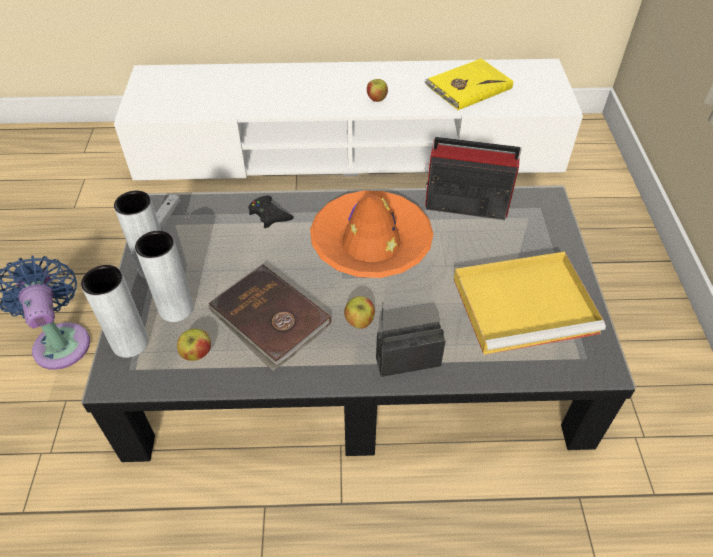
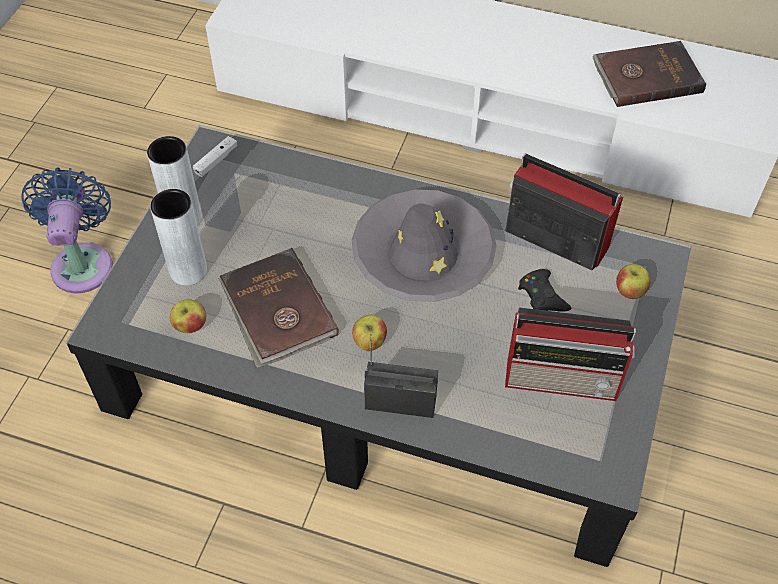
camera: 20 degrees right, 5 degrees up
(130, 343) = (131, 294): grey vase -> none
(269, 215) = (326, 189): black game controller -> black game controller (542, 296)
(371, 243) = (423, 255): orange hat -> grey hat
(376, 99) = (522, 66): apple -> apple (629, 291)
(467, 87) = (646, 76): yellow book -> brown book
(526, 304) = (564, 379): yellow tray -> radio

